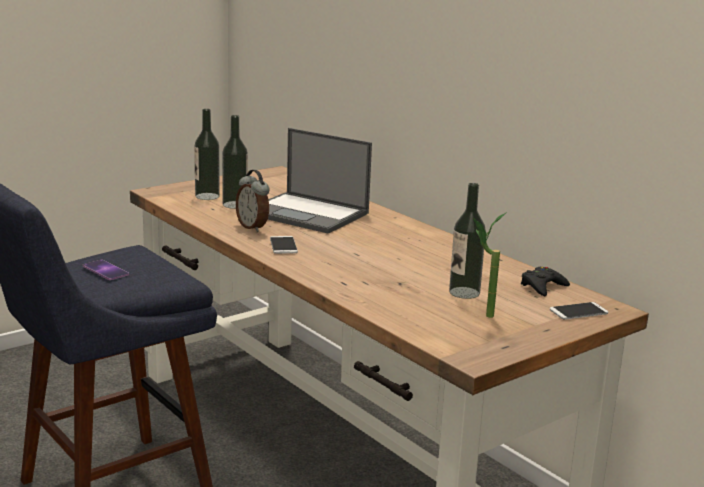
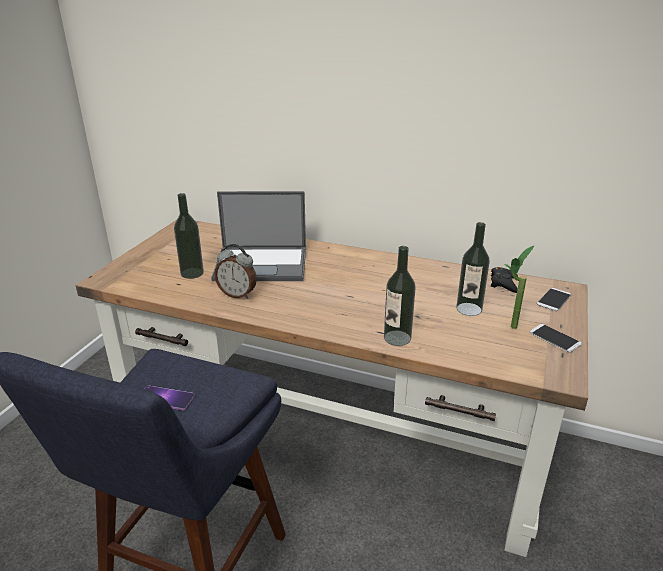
camera: 30 degrees left, 10 degrees up
(207, 196) = (157, 270): bottle -> bottle (397, 338)
(283, 245) = (286, 307): phone -> phone (555, 338)

